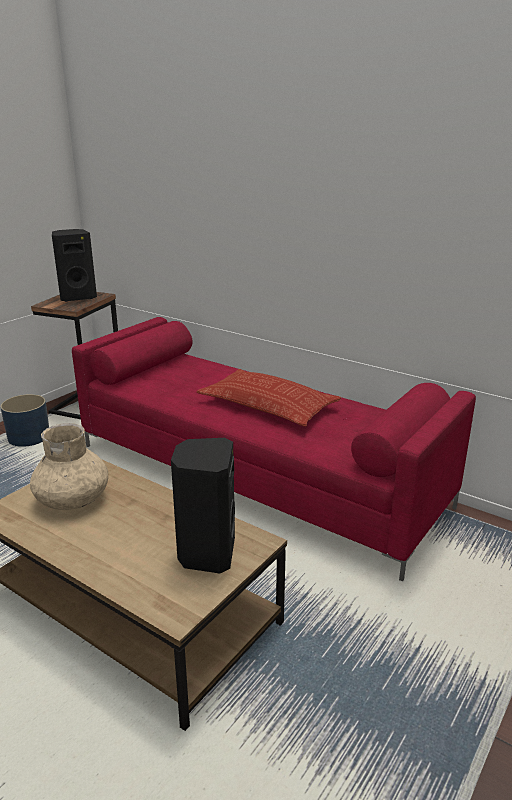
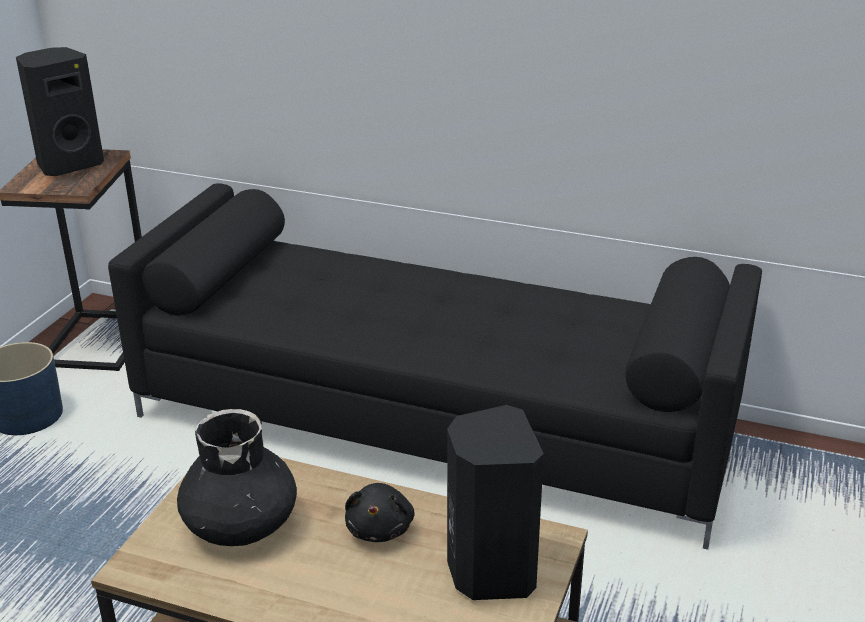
camera: 15 degrees left, 5 degrees up
(73, 499) = (241, 523): beige vase -> black vase
(153, 516) = (380, 528): none -> black plush toy
(258, 474) = (436, 421): red sofa -> black sofa
(268, 405) = (456, 318): pillow -> none

